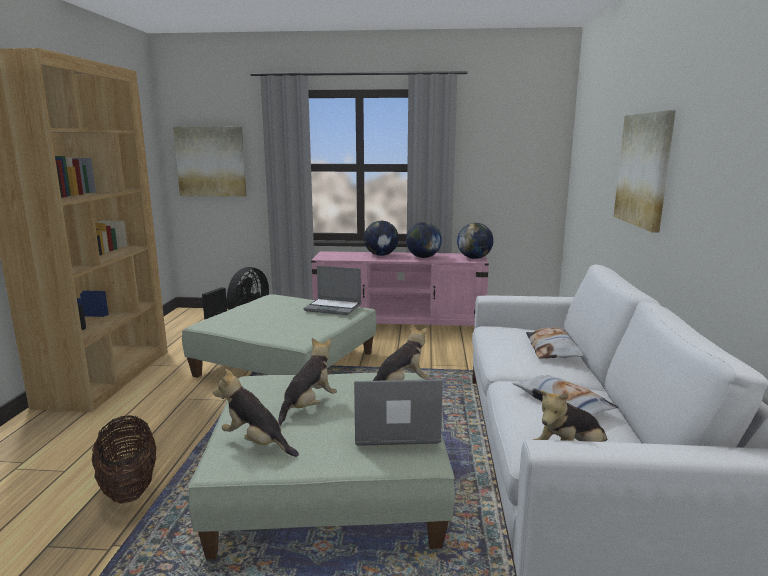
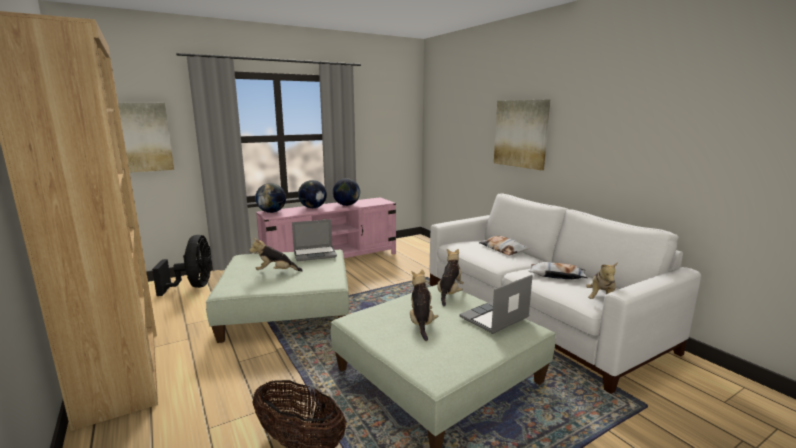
camera: 35 degrees left, 0 degrees up
(256, 443) = (433, 356): plush toy -> plush toy (276, 272)
(474, 258) = (381, 201): globe -> globe (272, 212)

